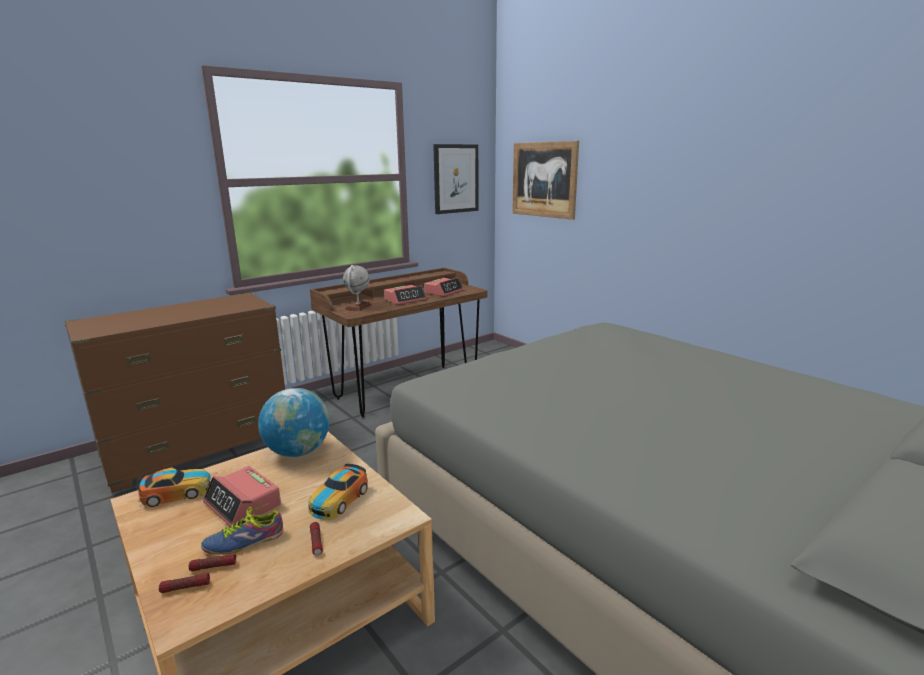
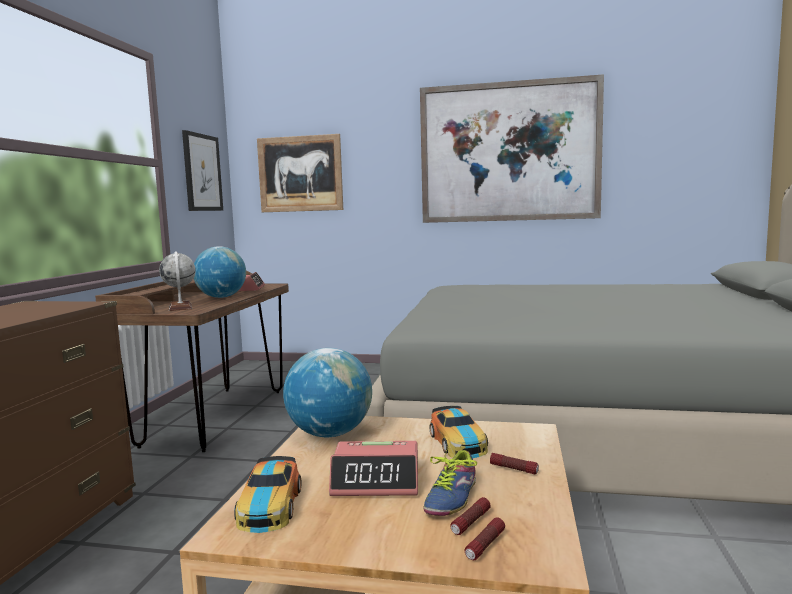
camera: 40 degrees left, 10 degrees down
(177, 493) = (269, 506): toy car -> toy car turned 150 degrees clockwise
(405, 300) = (221, 297): alarm clock -> globe
(749, 171) = (509, 152): none -> picture

